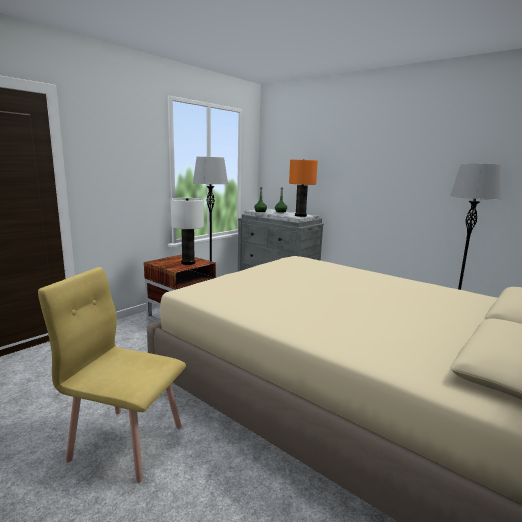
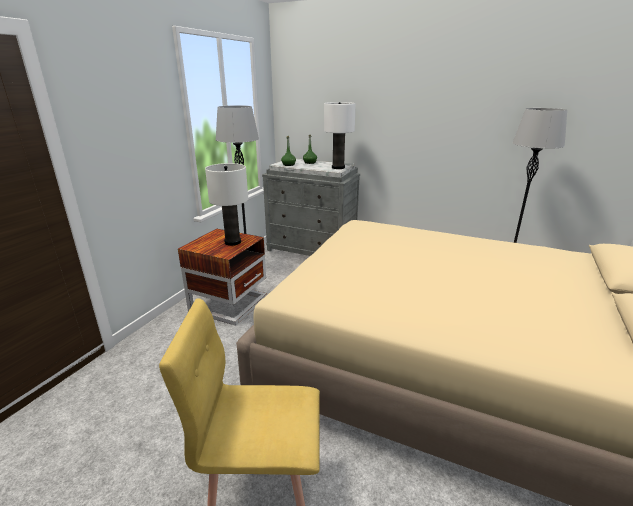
camera: 15 degrees left, 10 degrees up
(300, 215) = (338, 167): orange table lamp -> white table lamp

